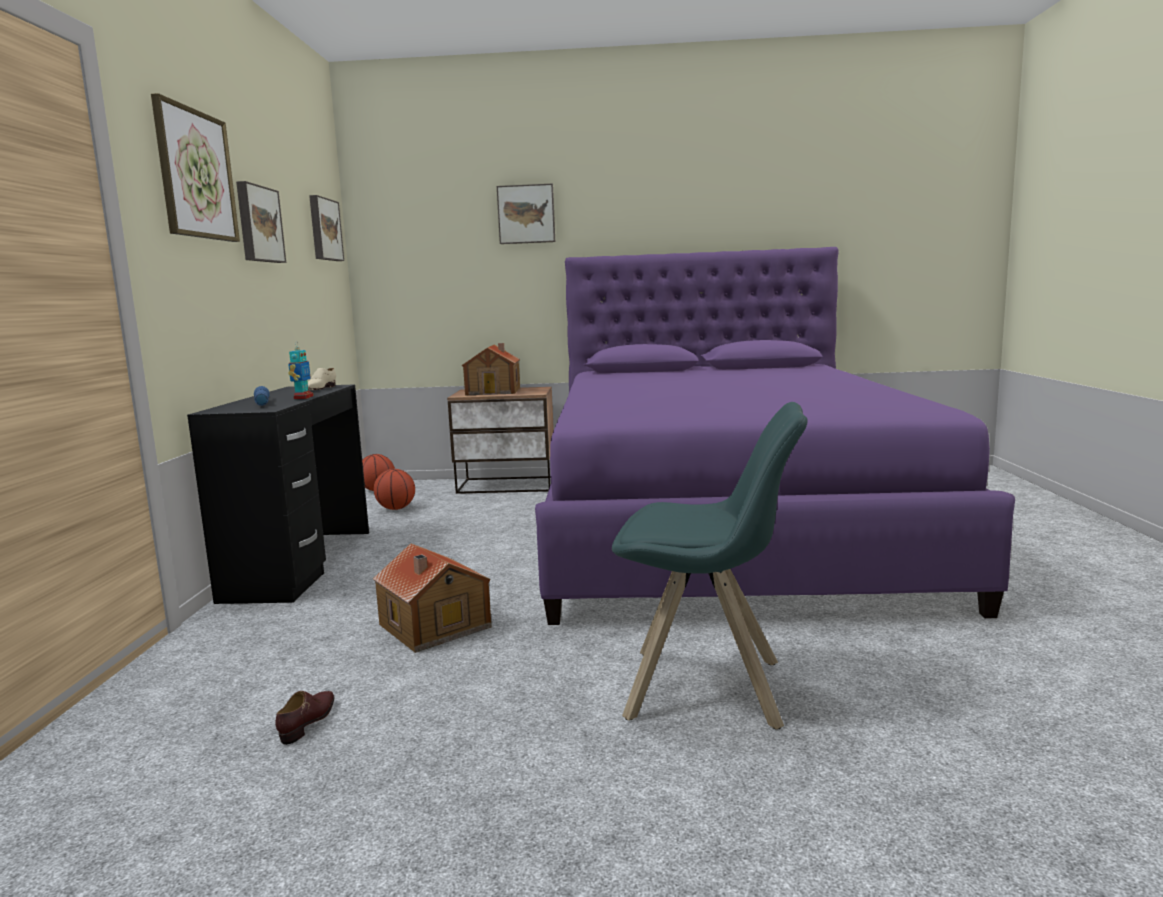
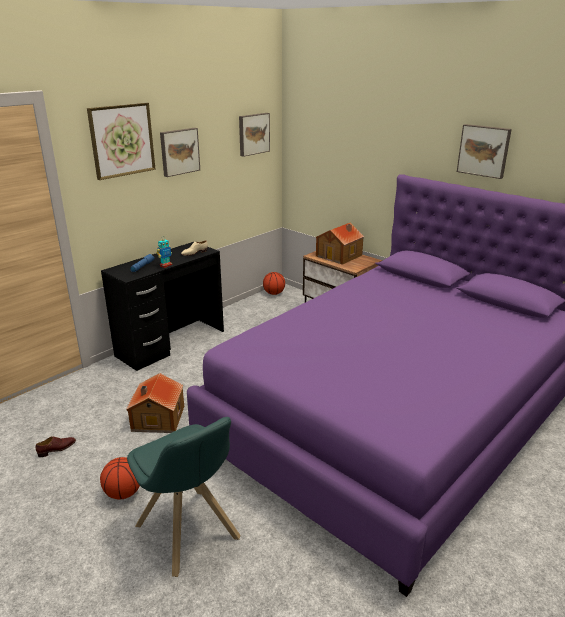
camera: 40 degrees right, 15 degrees up
(396, 509) = (260, 315): basketball -> basketball (124, 493)
(526, 214) = (383, 134): picture -> picture (484, 150)

